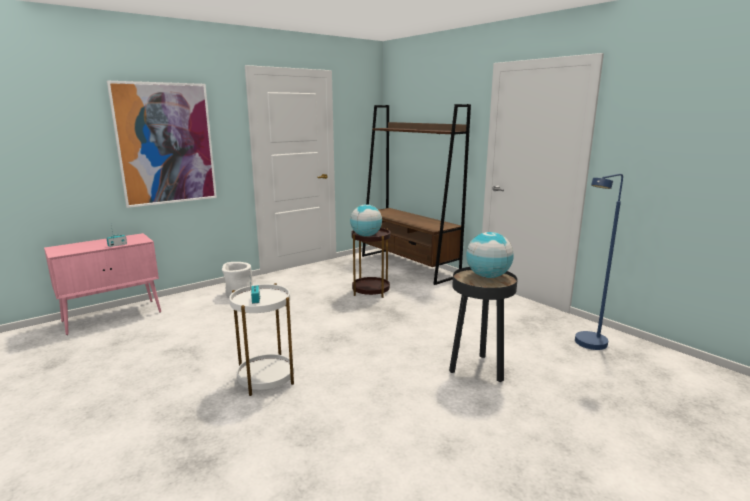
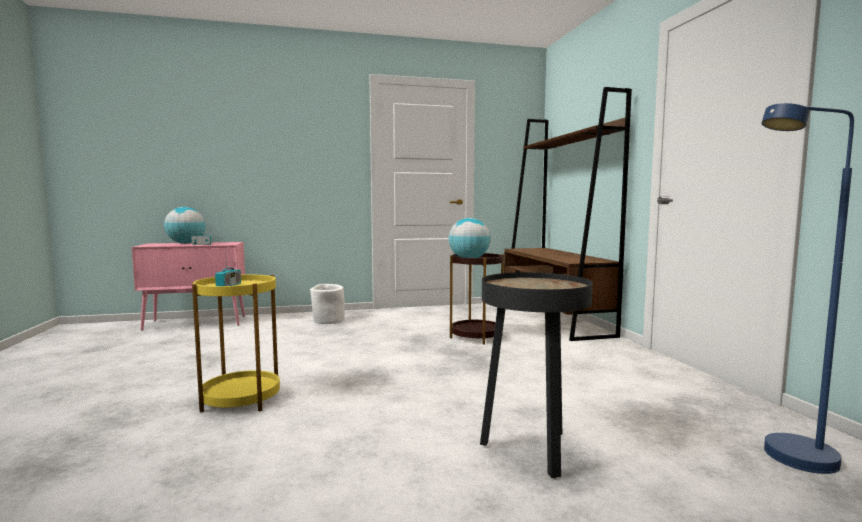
camera: 25 degrees right, 10 degrees down
(165, 144) = (277, 152): picture -> none
(266, 379) = (241, 399): white side table -> yellow side table
(488, 276) = (547, 284): globe -> globe (186, 243)

